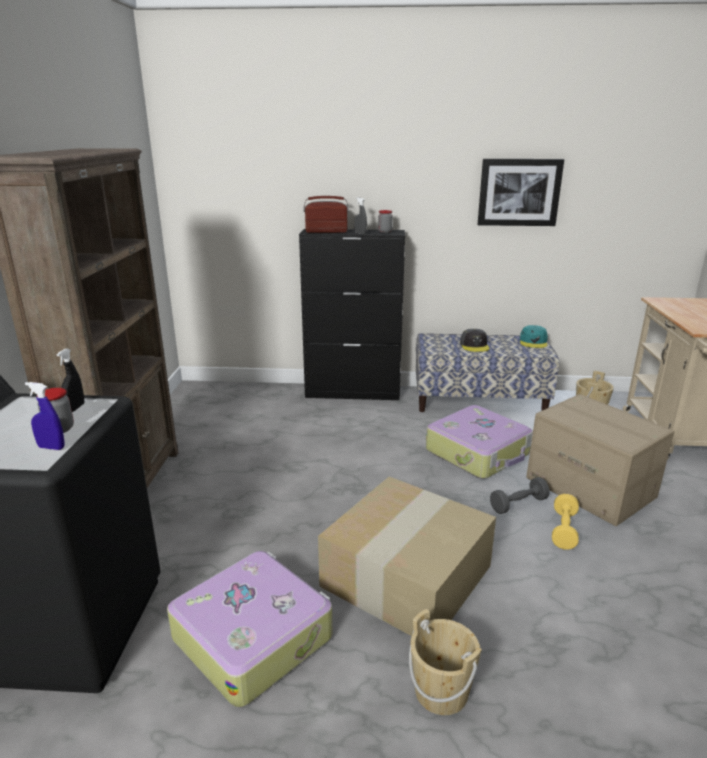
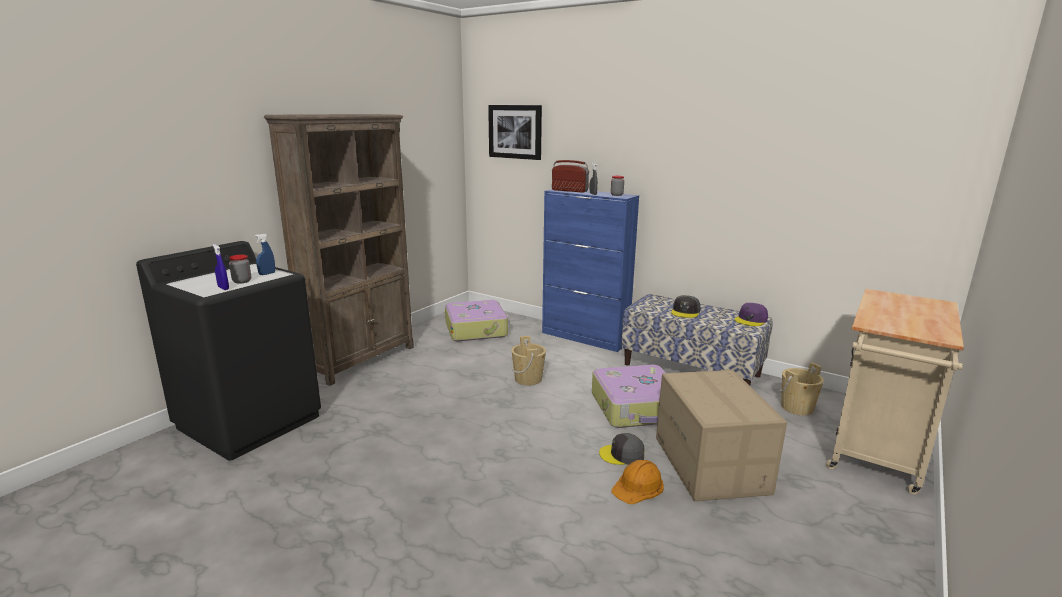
camera: 30 degrees right, 5 degrees down
(75, 408) = (267, 274): black spray bottle -> blue spray bottle
(253, 636) = (333, 465): suitcase -> suitcase (476, 329)
(353, 392) = (585, 338): black cabinet -> blue cabinet
(406, 574) = (470, 468): cardboard box -> none
(441, 691) = (403, 545): beige bucket -> beige bucket (528, 379)
(518, 504) = (622, 455): grey dumbbell -> grey cap
(519, 192) = (750, 167): picture -> picture (515, 132)
(533, 342) = (751, 320): turquoise cap -> purple cap
(564, 530) = (638, 486): yellow dumbbell -> orange hard hat

